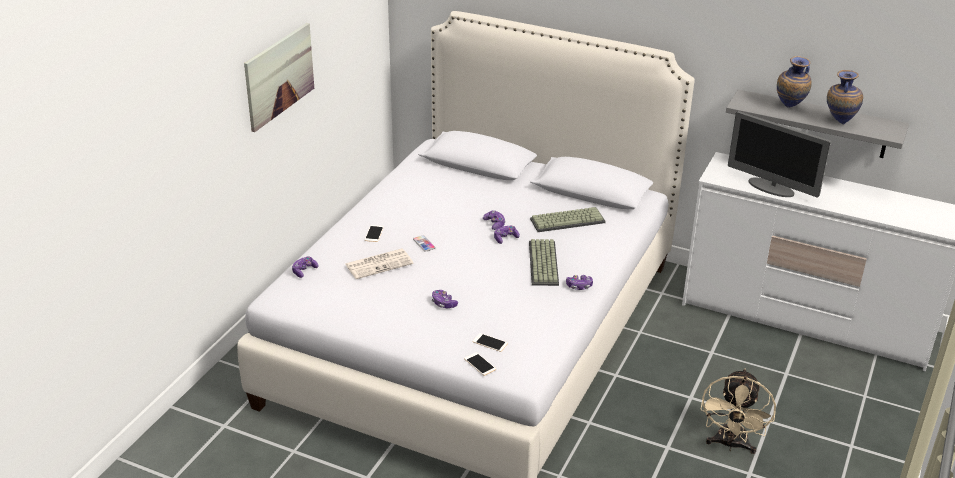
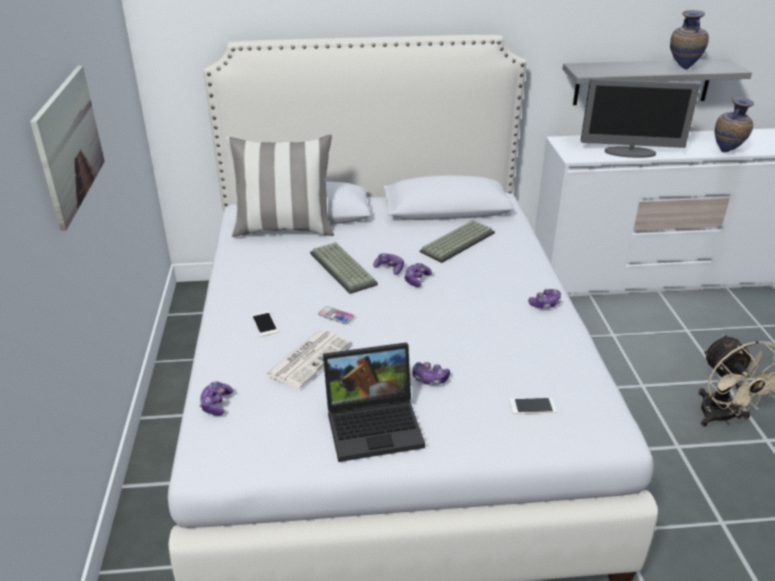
camera: 30 degrees left, 0 degrees up
(383, 315) = (376, 424): none -> laptop
(450, 170) = (284, 229): none -> pillow
(480, 364) = (551, 439): phone -> none
(544, 264) = (485, 292): keyboard -> keyboard (344, 268)
(789, 108) = (628, 67): vase -> vase (727, 153)

